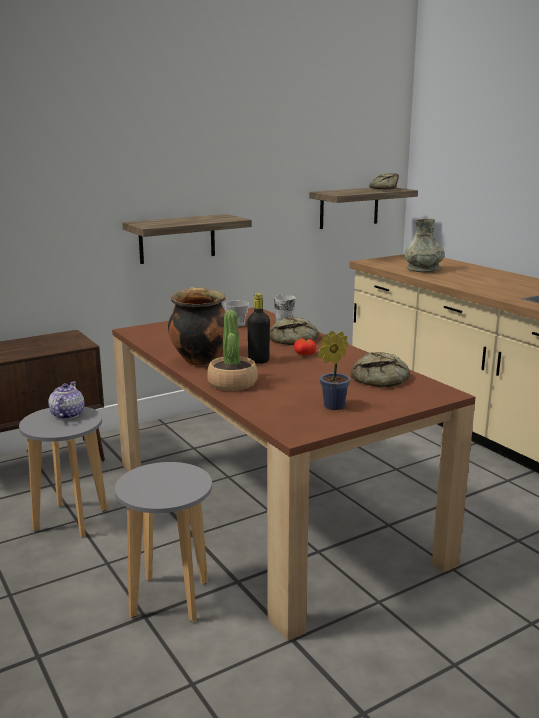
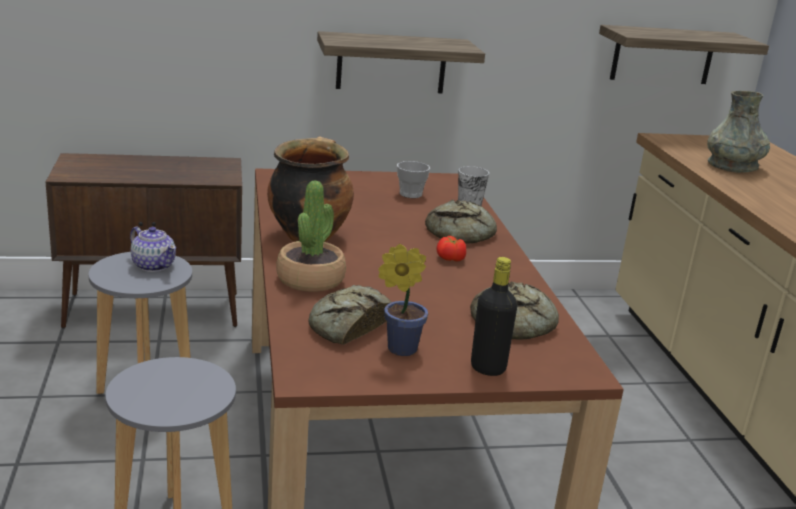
camera: 20 degrees right, 5 degrees up
(67, 415) = (153, 265): teapot -> teapot turned 105 degrees clockwise
(258, 361) = (379, 254): black bottle -> black bottle (488, 368)
(385, 189) = (720, 36): bread -> bread (348, 325)

